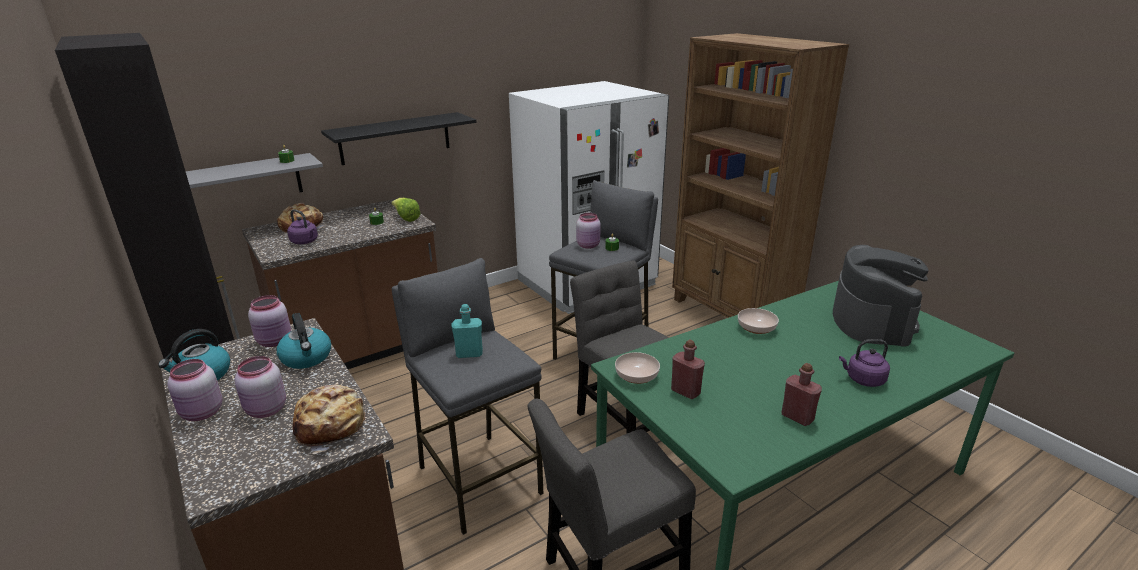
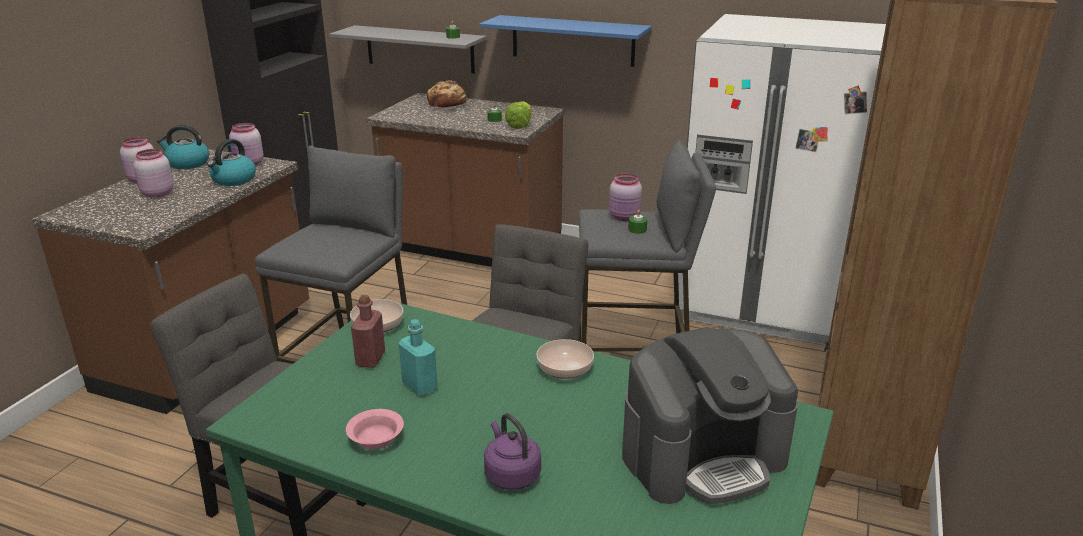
camera: 55 degrees right, 0 degrees up
(305, 242) = (420, 115): purple kettle -> none
(332, 426) = (148, 218): bread -> none
(395, 138) = (572, 40): black shelf -> blue shelf
(469, 353) = (328, 238): turquoise bottle -> turquoise bottle (420, 386)
(797, 417) = (375, 439): red bottle -> pink bowl

